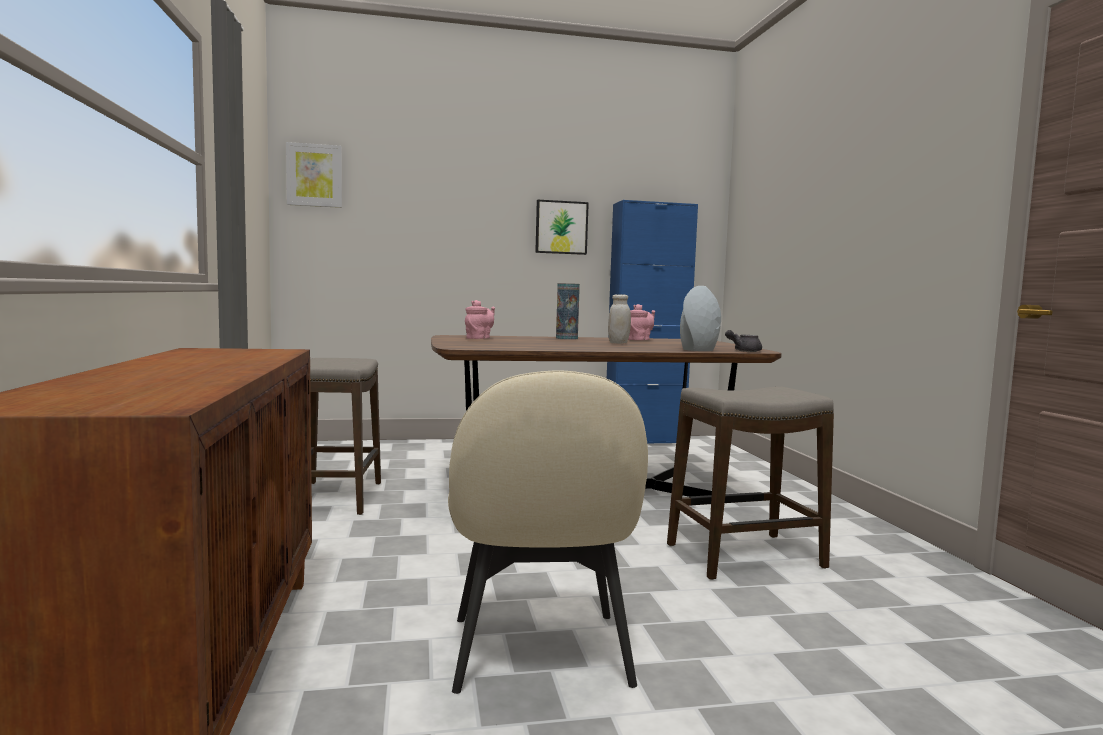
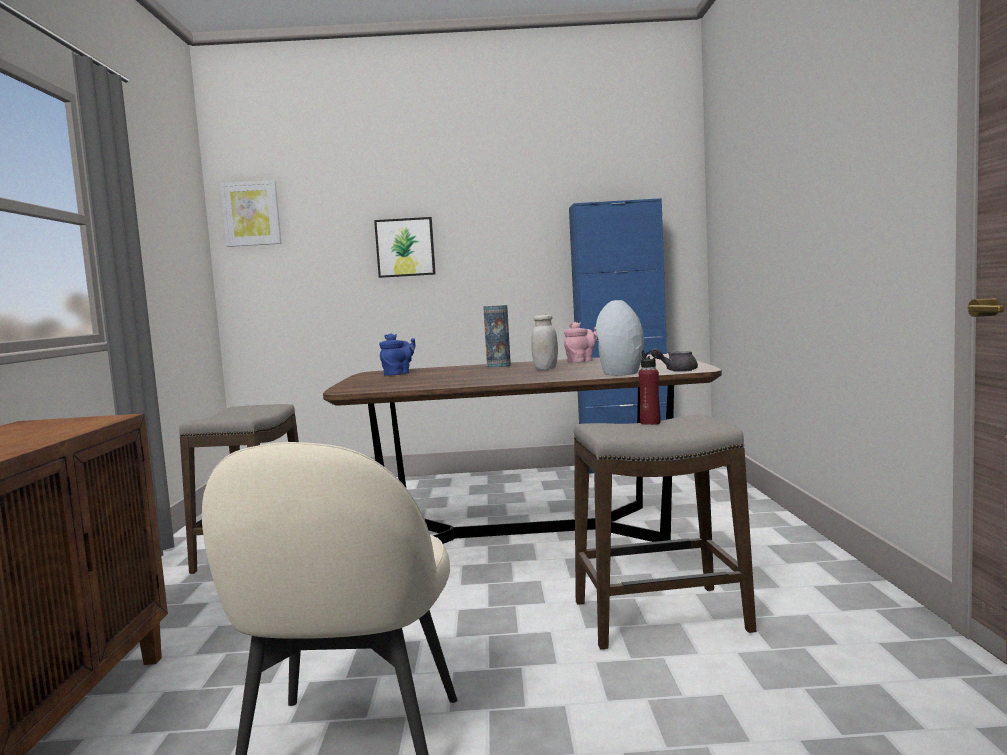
camera: 10 degrees right, 0 degrees up
(479, 338) = (398, 374): pink teapot -> blue teapot
(561, 227) = (513, 240): picture -> picture (405, 247)
(746, 390) = (650, 423): none -> red bottle

